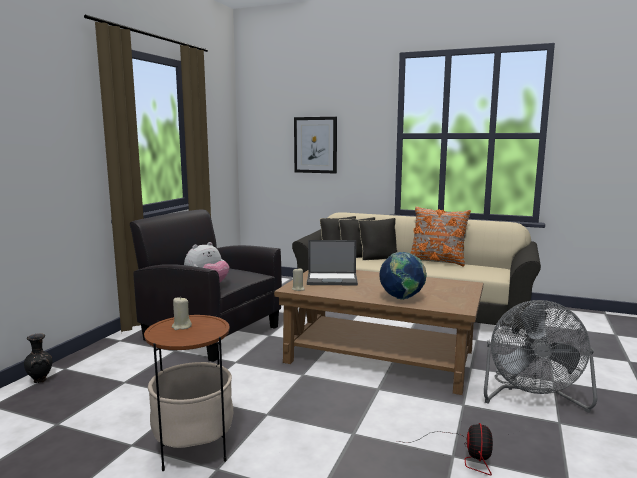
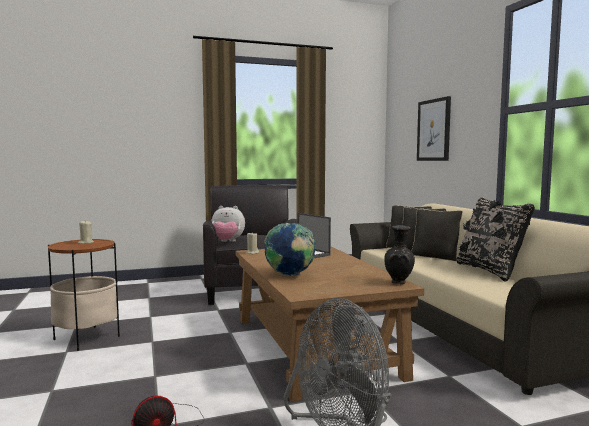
camera: 50 degrees right, 5 degrees down
(41, 381) = (127, 284): black vase -> black vase (399, 283)
(437, 262) = (488, 271): orange pillow -> black pillow

